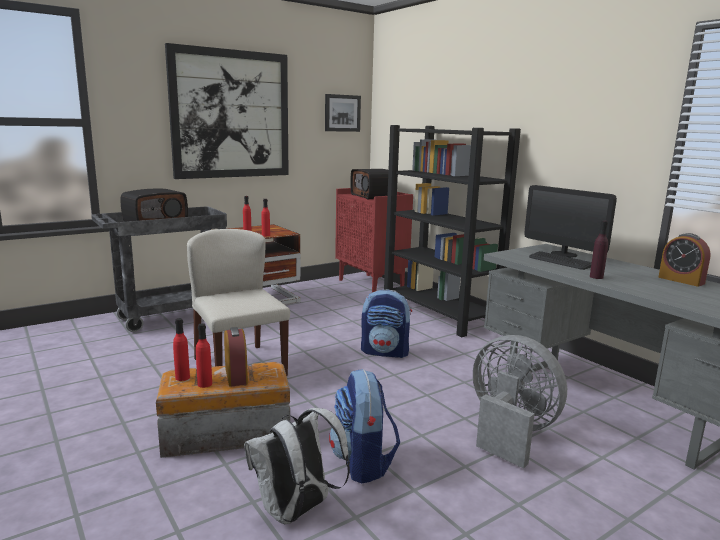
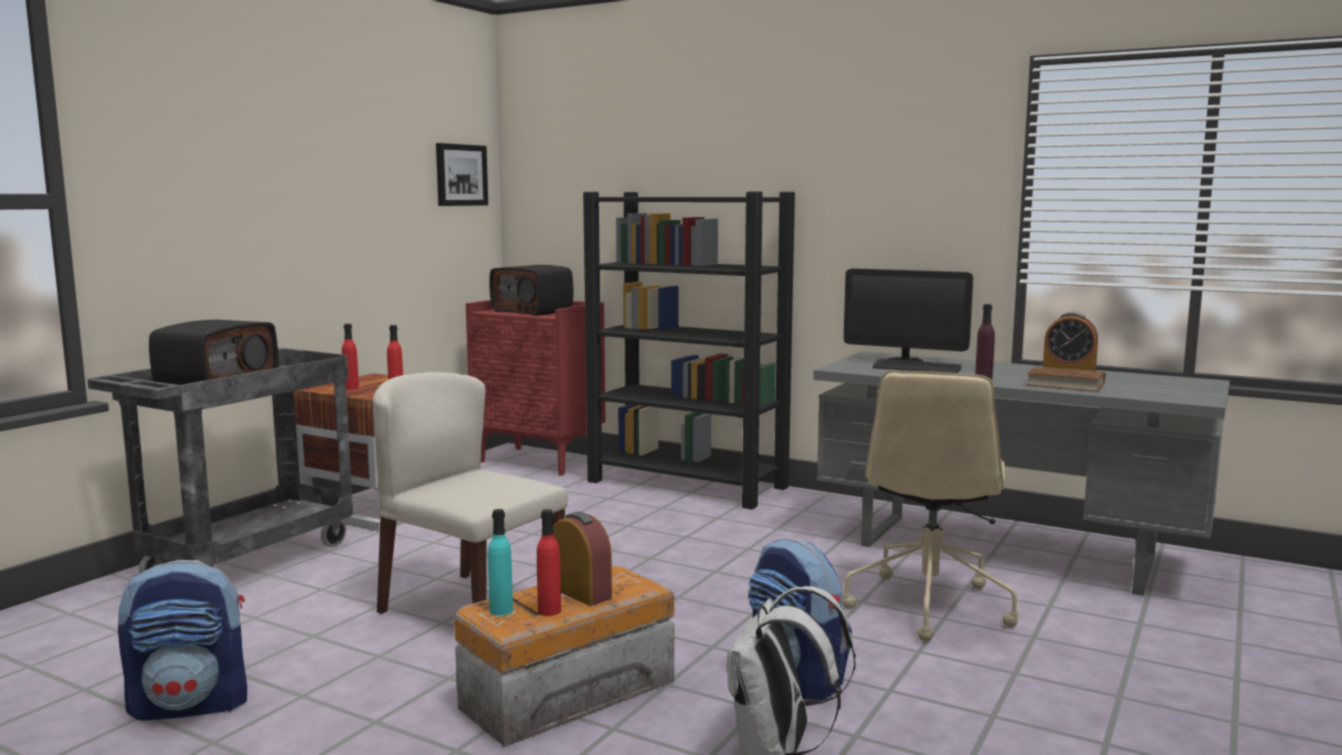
camera: 25 degrees left, 5 degrees down
(182, 377) = (501, 610): red bottle -> turquoise bottle
(231, 115) = (299, 181): picture -> none
(385, 352) = (670, 546): backpack -> backpack (192, 705)
(509, 432) = (929, 604): grey fan -> beige office chair
(658, 290) = (1065, 384): none -> brown book

